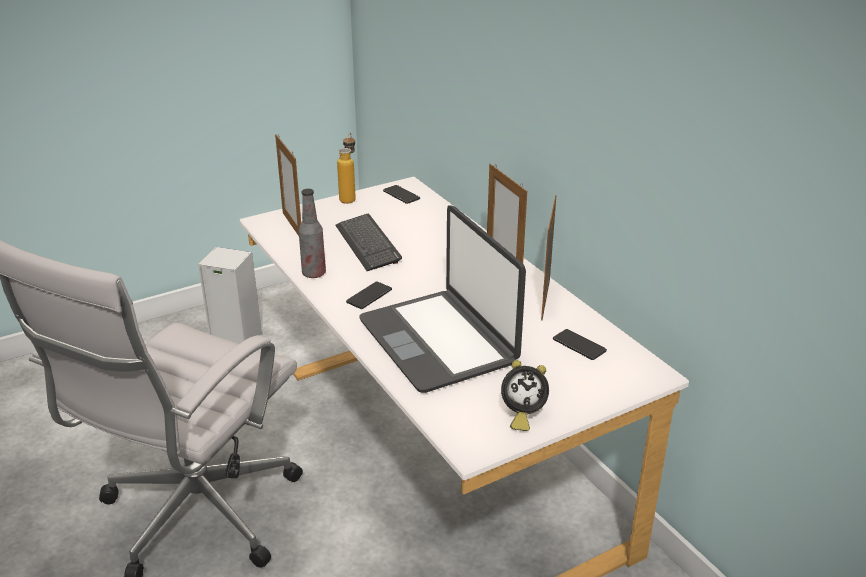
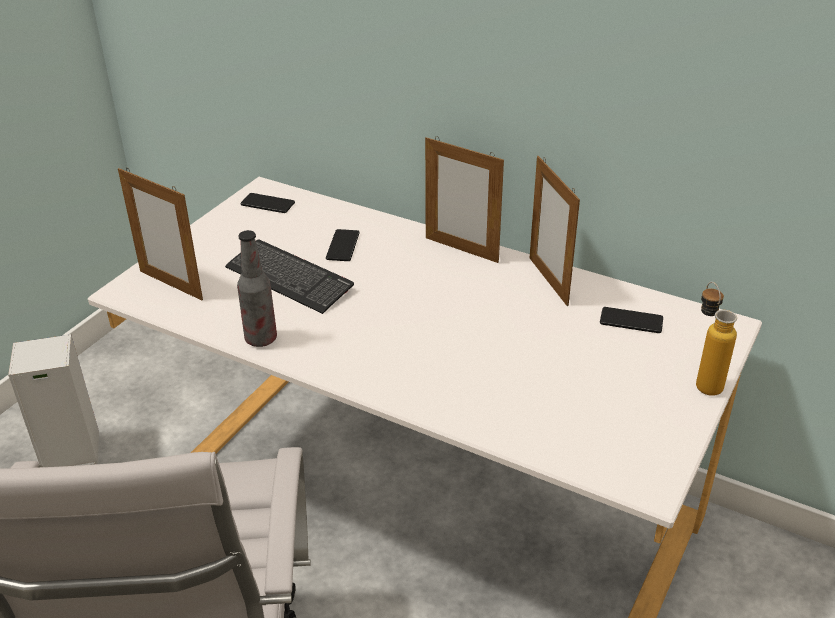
camera: 30 degrees left, 5 degrees up
(349, 197) = (207, 225): bottle -> bottle (703, 380)
(369, 296) = (356, 344): phone -> phone (343, 246)
(439, 341) = (489, 371): laptop -> none
(521, 415) = (658, 425): alarm clock -> none

